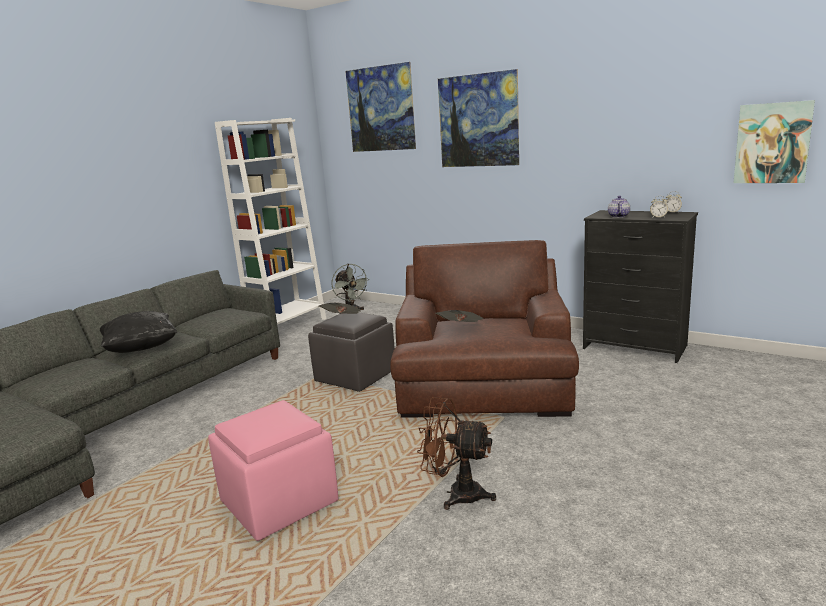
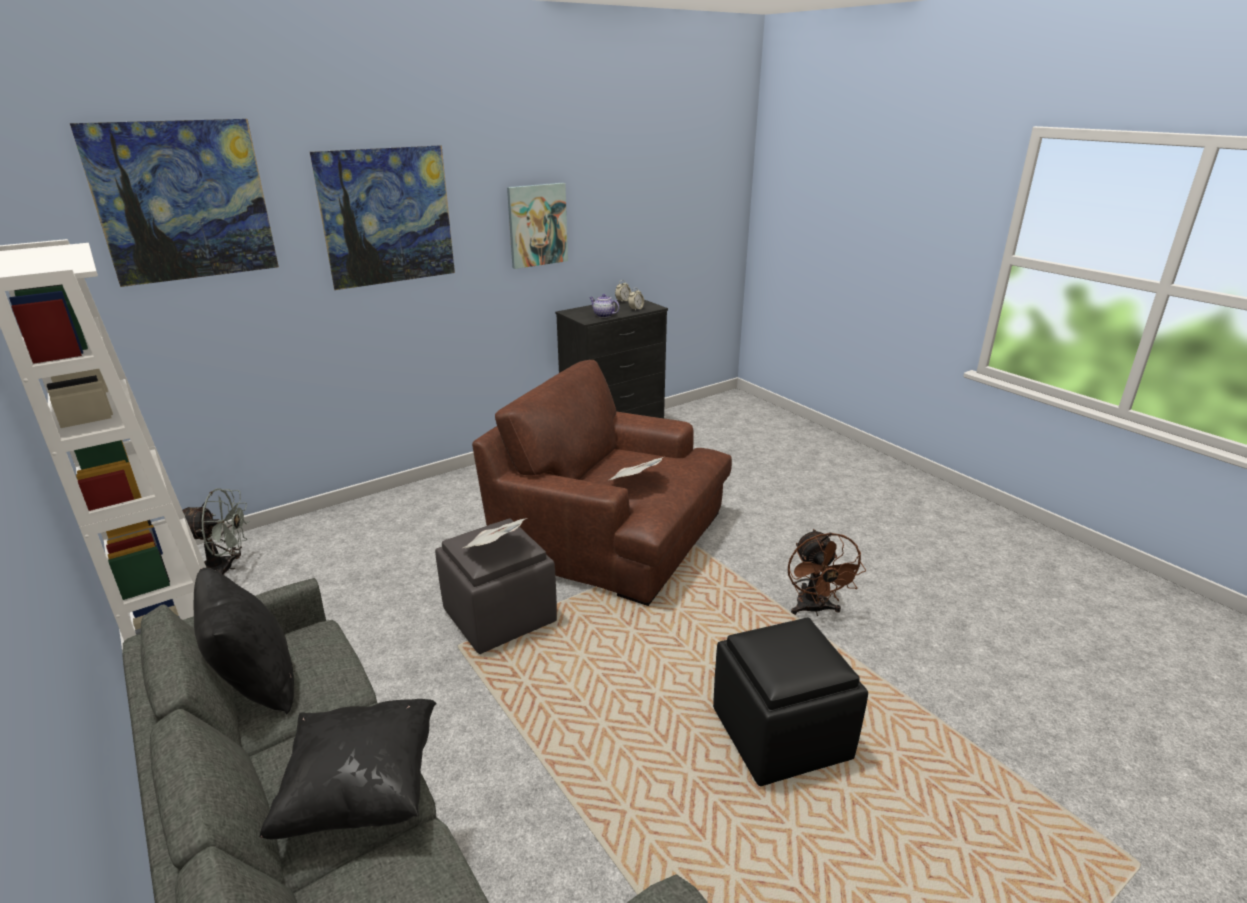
camera: 70 degrees left, 10 degrees up
(211, 315) = (256, 682): none -> black pillow
(278, 503) = (780, 735): pink ottoman -> black ottoman
(456, 494) = (814, 609): brown fan -> brown fan turned 45 degrees counterclockwise
(772, 143) = (677, 227): picture -> picture (537, 225)

